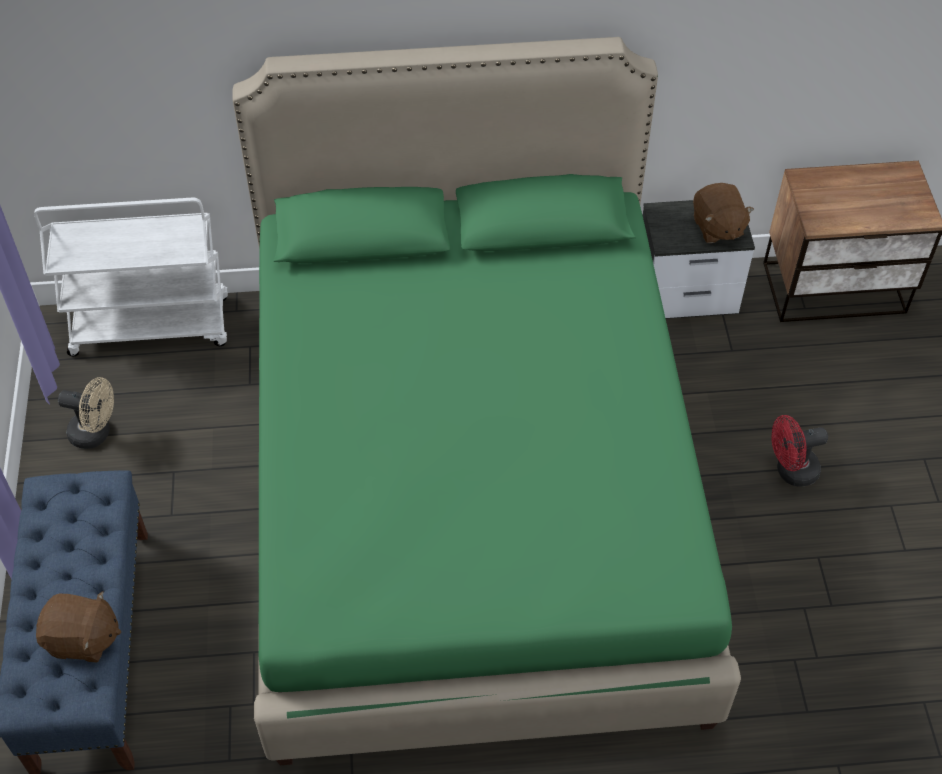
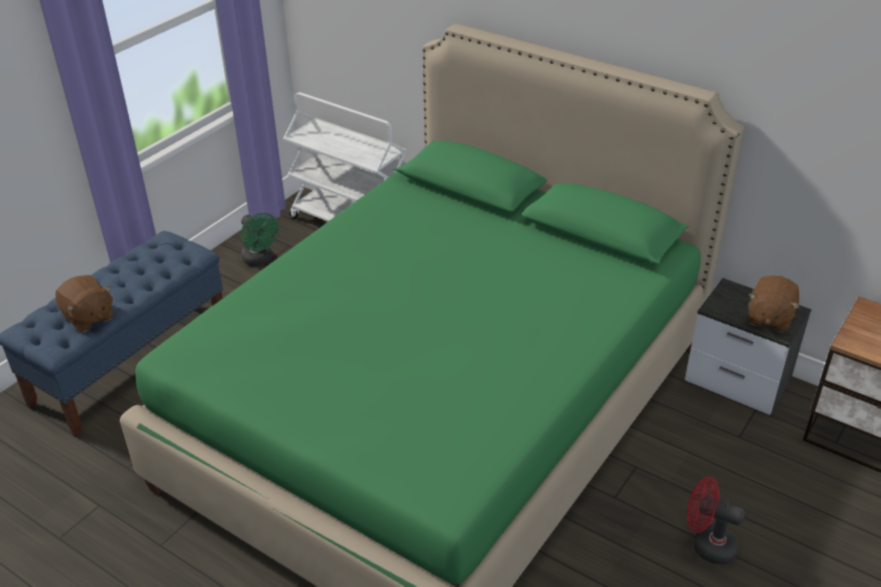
camera: 40 degrees right, 15 degrees down
(96, 433) = (260, 260): beige fan -> green fan

